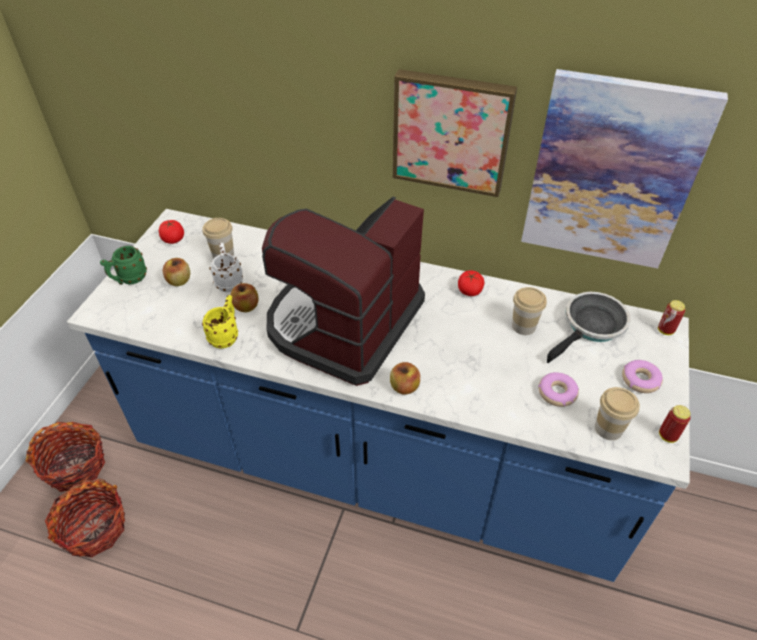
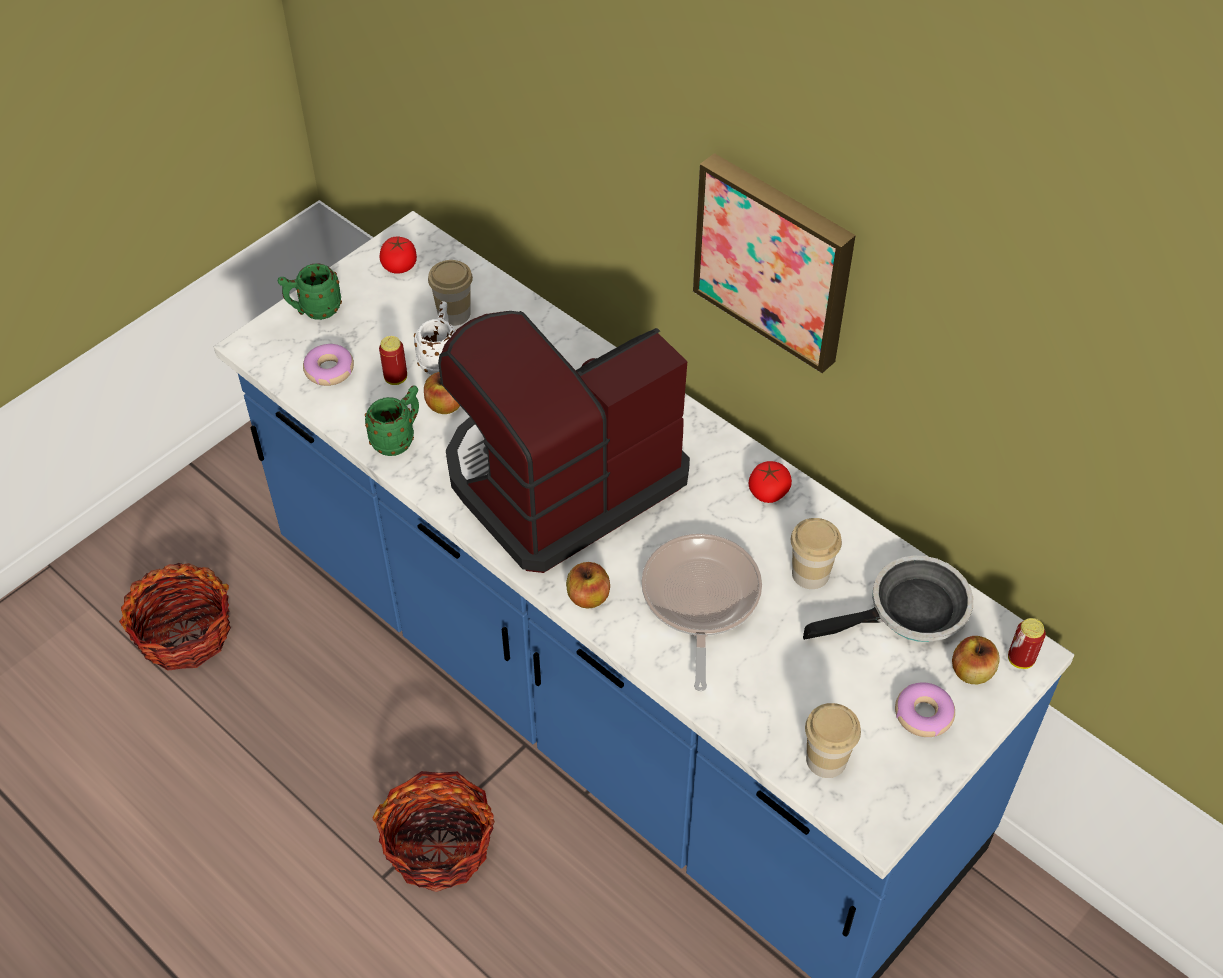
camera: 25 degrees right, 5 degrees up
(76, 466) = (194, 538): basket -> basket (439, 845)
(179, 281) = (377, 335): apple -> apple (971, 672)
(226, 336) = (398, 439): yellow mug -> green mug
(472, 363) = (700, 600): none -> frying pan
(557, 393) = (789, 685): donut -> donut (329, 370)
(611, 173) = (973, 399): picture -> none
(667, 436) = (902, 802): can -> can (396, 378)

